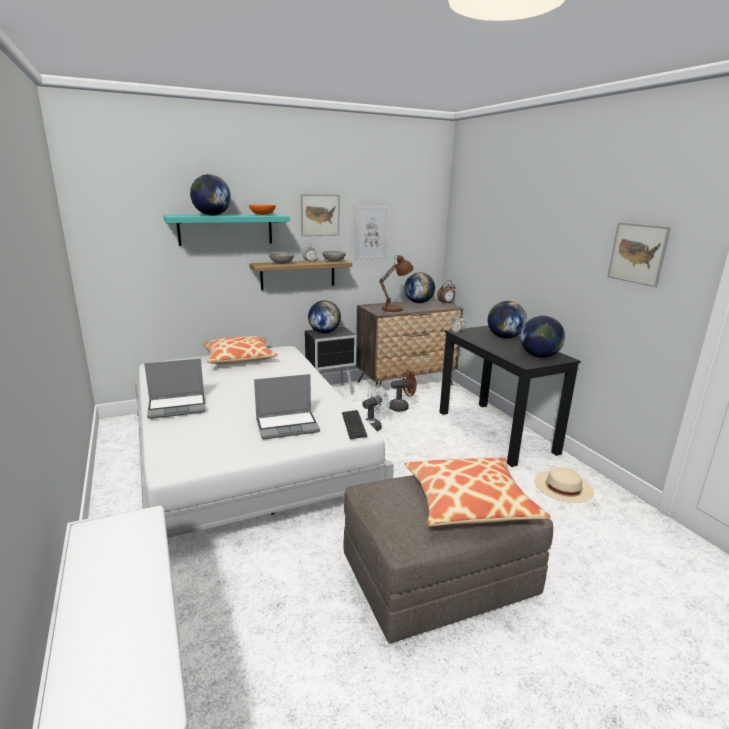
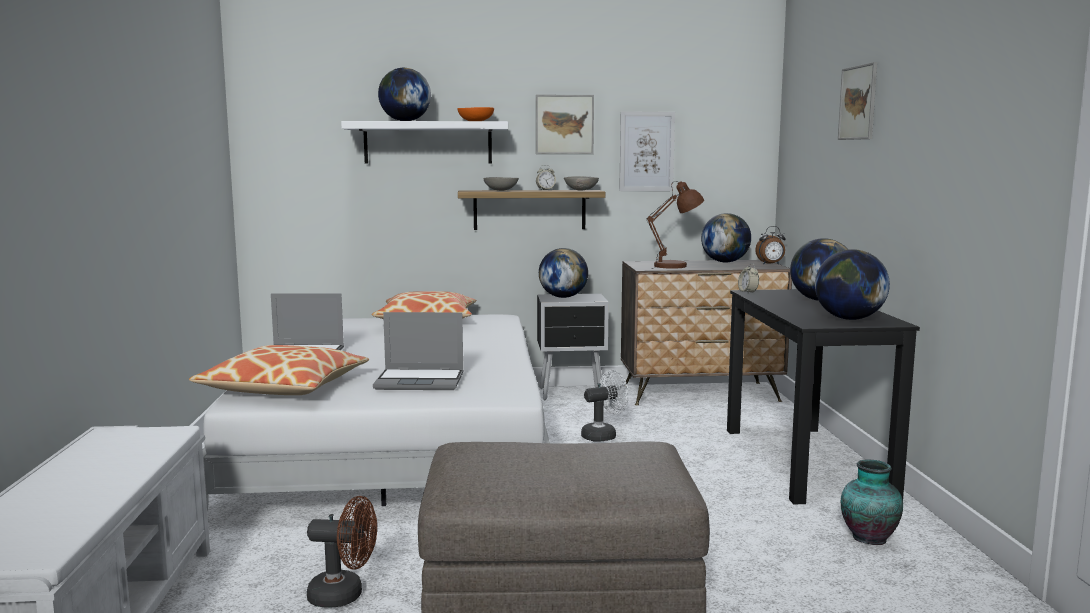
camera: 20 degrees right, 10 degrees down
(226, 229) = (428, 143): turquoise shelf -> white shelf
(353, 425) = (511, 389): keyboard -> none
(402, 407) = (669, 419): brown fan -> brown fan (344, 595)
(469, 502) = (591, 471): pillow -> pillow (284, 387)
(563, 486) = (868, 537): beige hat -> vase
(638, 253) = (981, 132): picture -> picture (858, 102)

